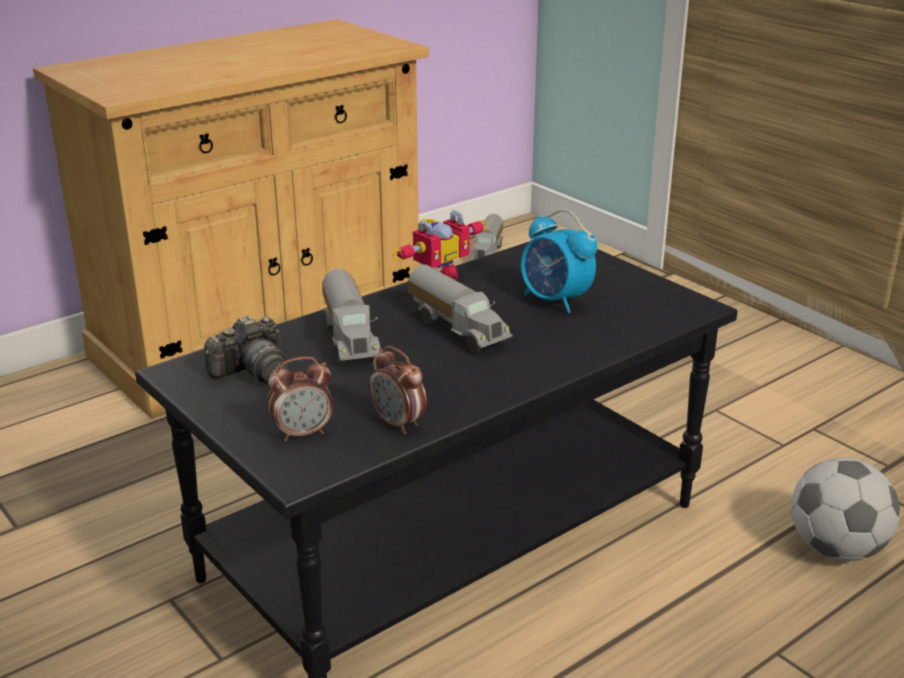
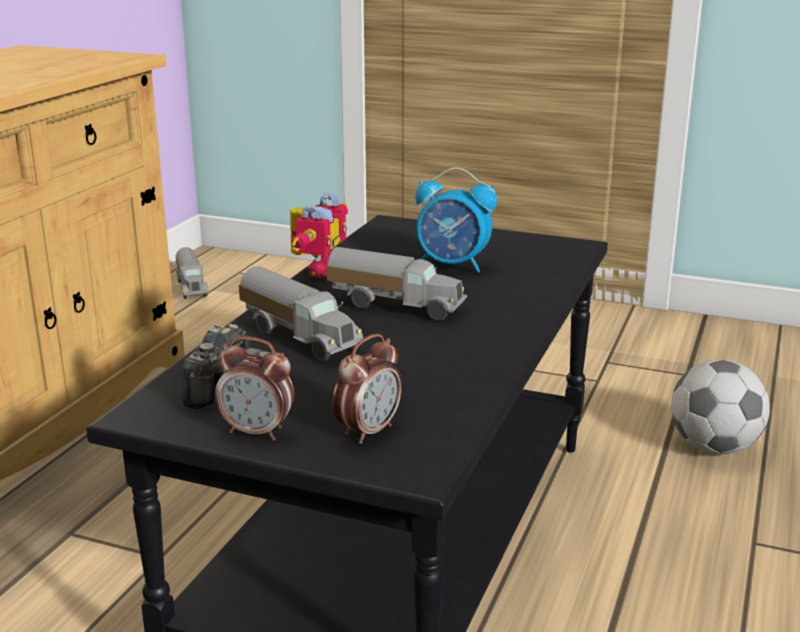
camera: 30 degrees left, 5 degrees down
(398, 424) = (453, 396): alarm clock -> alarm clock (257, 432)

